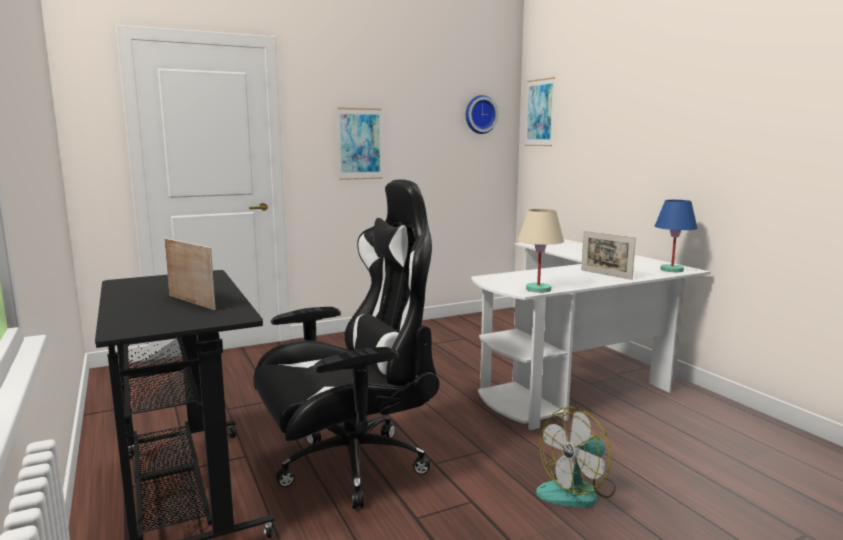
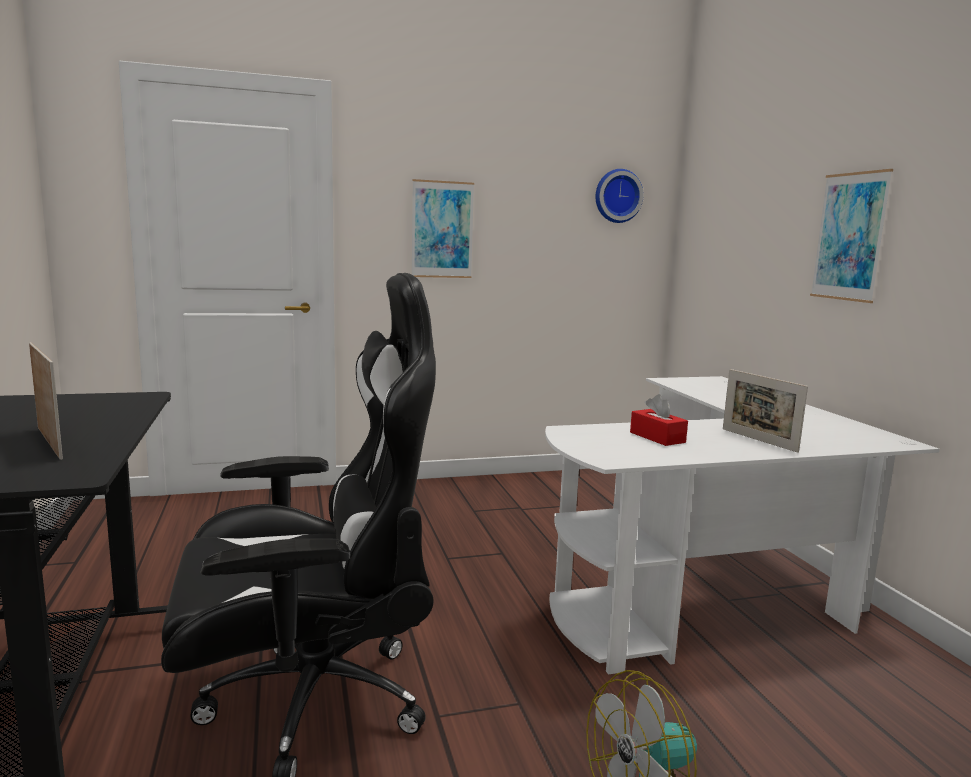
camera: 10 degrees right, 0 degrees up
(539, 289) = (635, 457): beige table lamp -> none
(540, 113) = (702, 195): picture -> picture (849, 237)
(544, 277) = (657, 437): none -> red tissue box
(671, 270) = (872, 440): blue table lamp -> none

